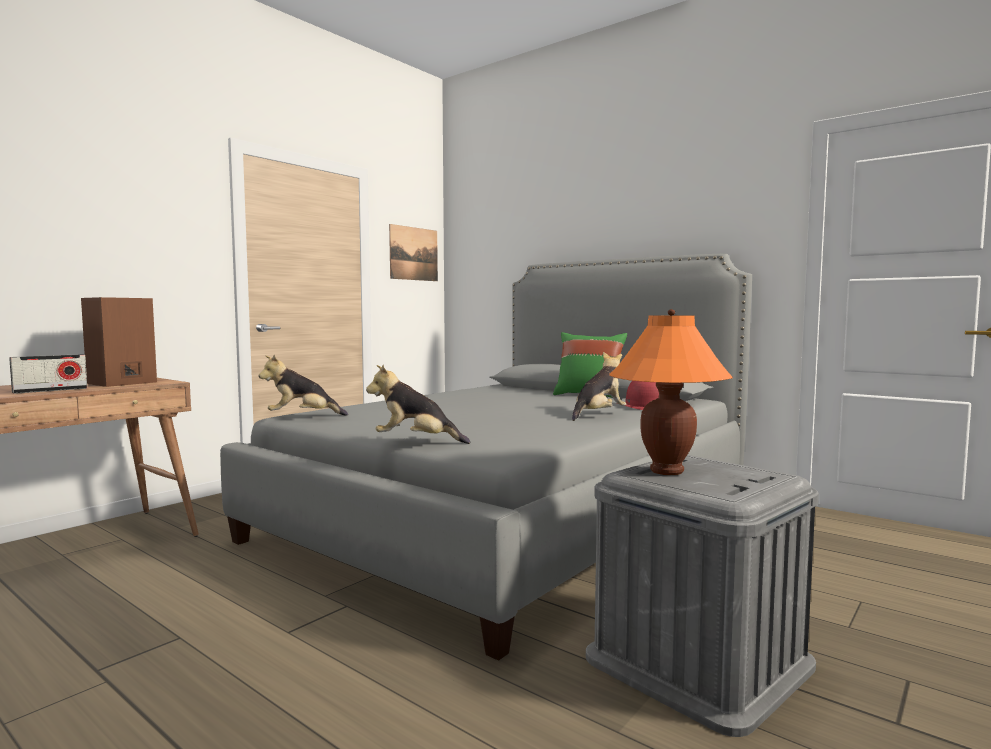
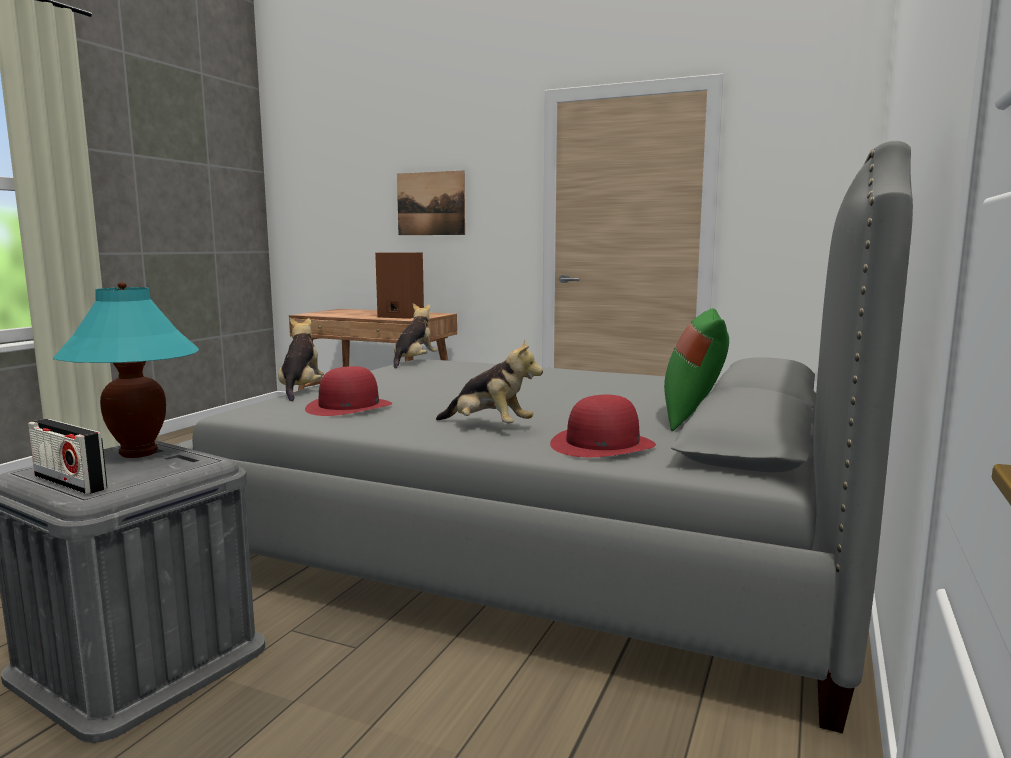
camera: 75 degrees right, 5 degrees up
(50, 390) = (352, 315): radio -> radio (70, 482)
(302, 417) = (414, 362): plush toy -> plush toy turned 45 degrees clockwise
(414, 253) = (804, 178): picture -> picture (430, 203)
(511, 432) = (349, 407): none -> red hat
(667, 471) = (139, 453): orange table lamp -> turquoise table lamp

